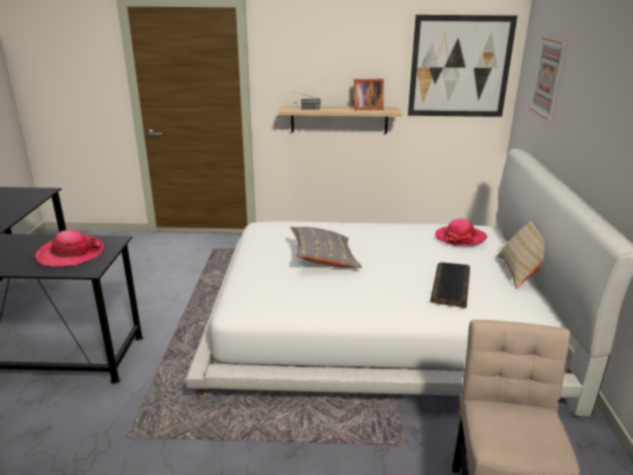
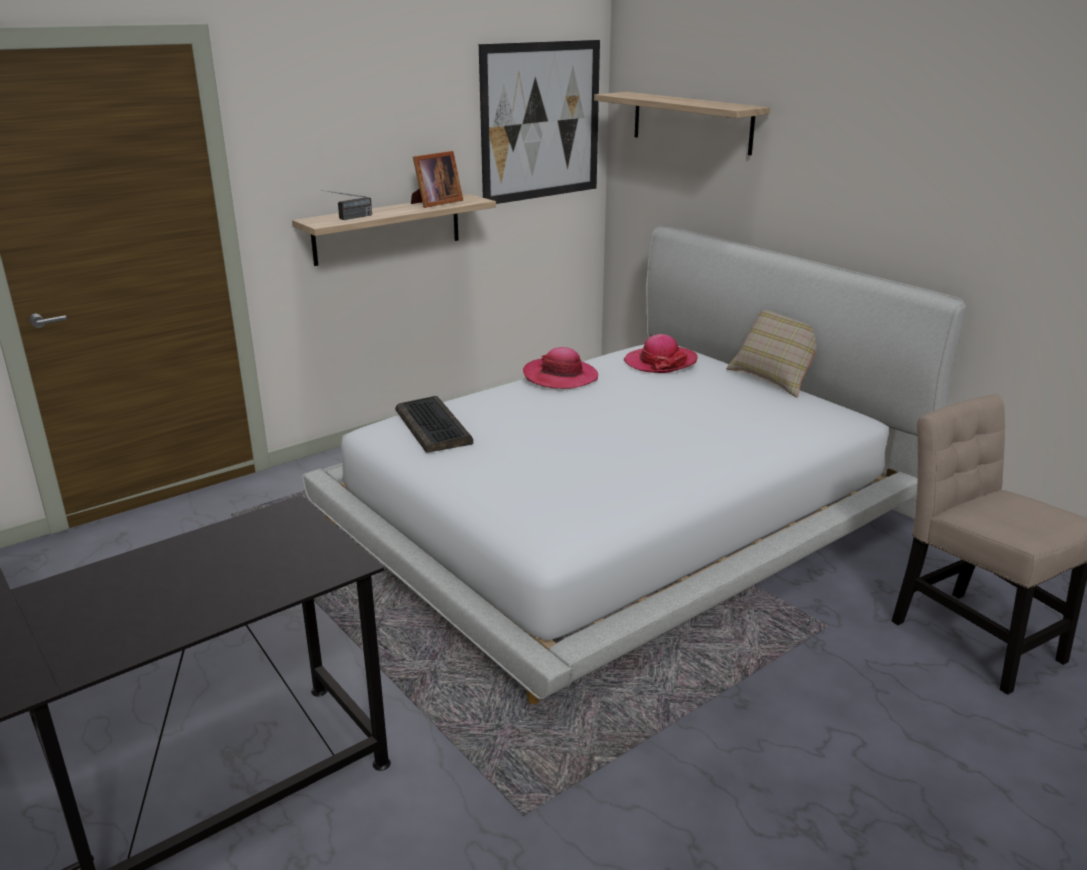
camera: 40 degrees left, 0 degrees up
(70, 254) = (253, 558): hat -> hat (560, 377)
(324, 259) = (555, 440): grey pillow -> none
(451, 286) = (741, 417): keyboard -> keyboard (434, 427)
(548, 77) = (691, 122): picture -> shelf

